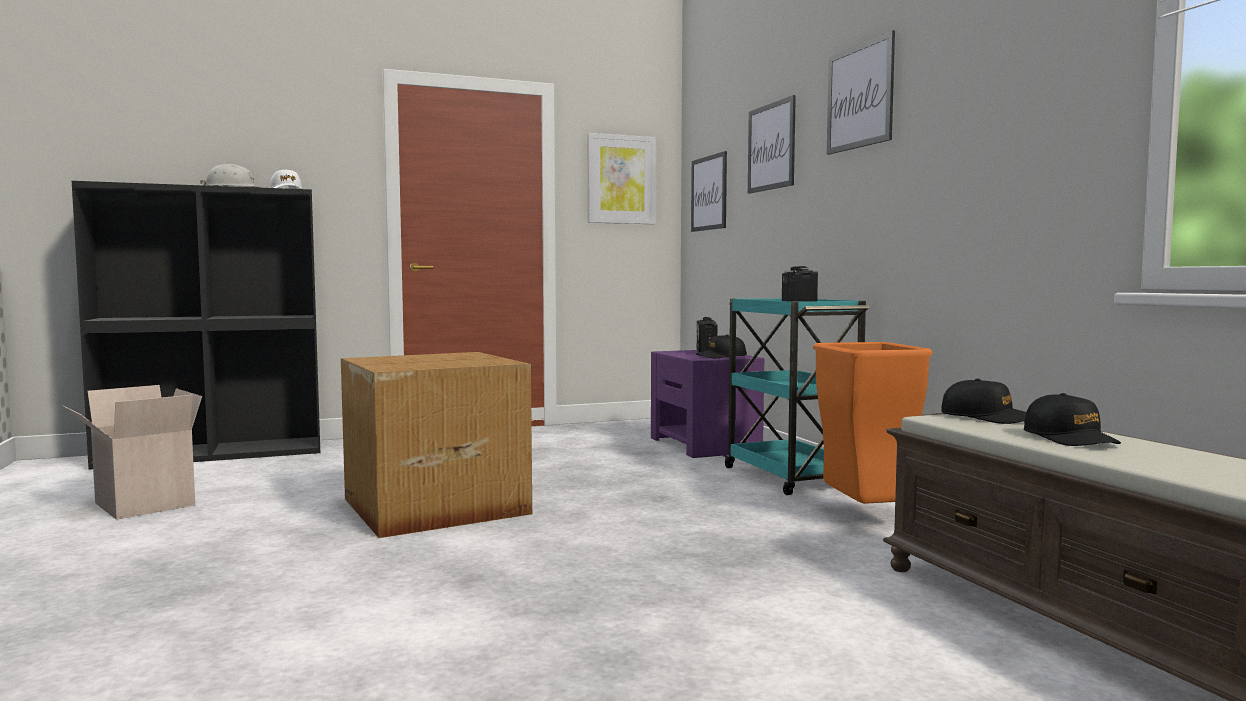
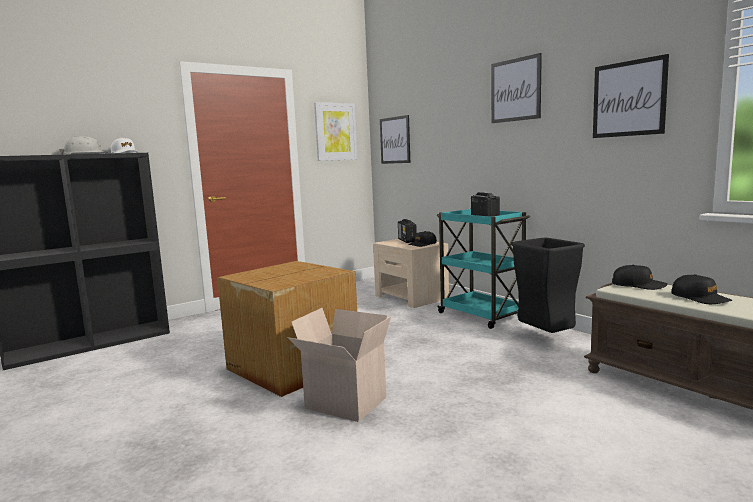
camera: 15 degrees left, 5 degrees up
(141, 504) = (79, 395): cardboard box -> cardboard box (343, 404)
(704, 445) = (411, 297): purple nightstand -> beige nightstand
(771, 147) = (446, 115): picture -> picture (628, 99)
(866, 518) = (546, 339): orange trash can -> black trash can

